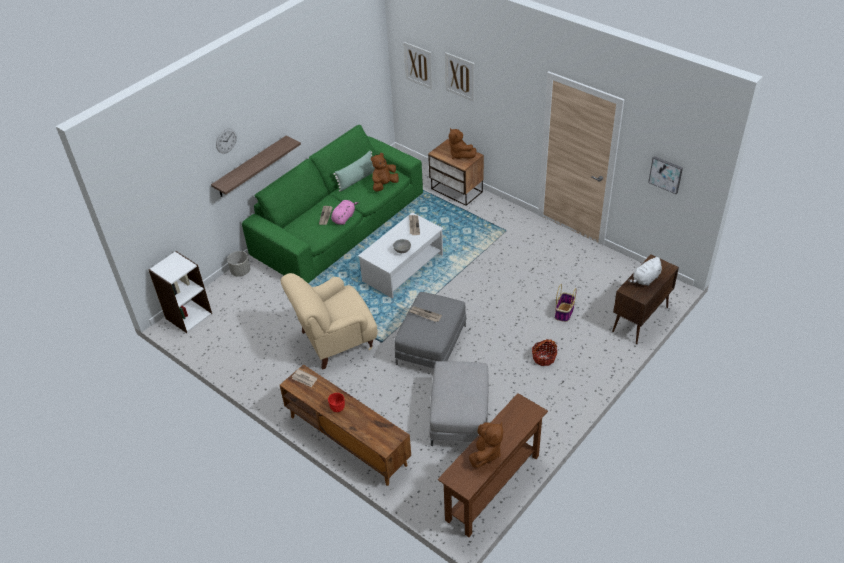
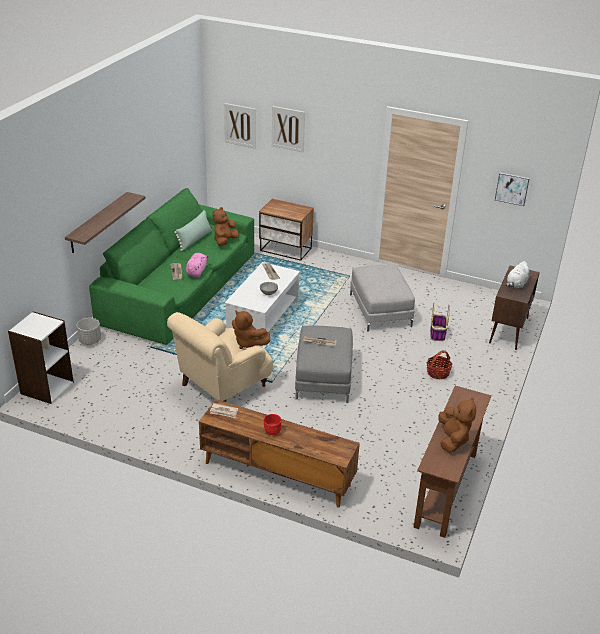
camera: 20 degrees left, 10 degrees down
(226, 141) = (79, 189): wall clock -> none
(460, 155) = (291, 209): brown plush toy -> brown plush toy (248, 343)
(460, 415) = (382, 433): grey ottoman -> grey ottoman (380, 310)

